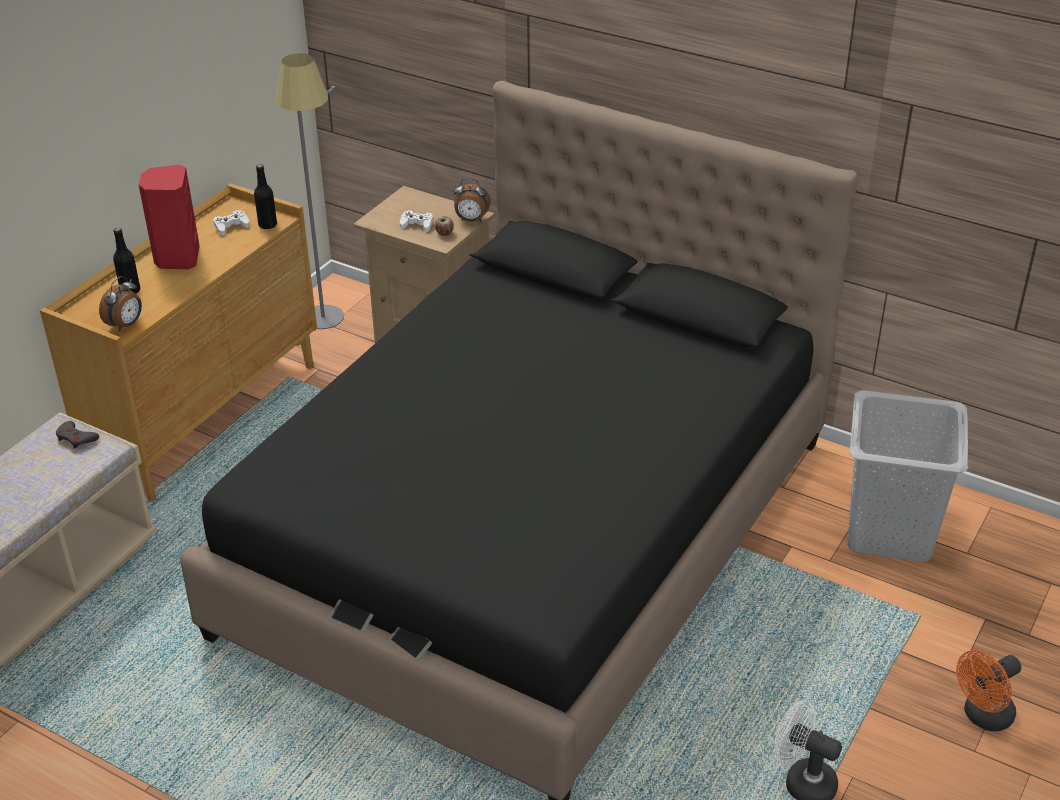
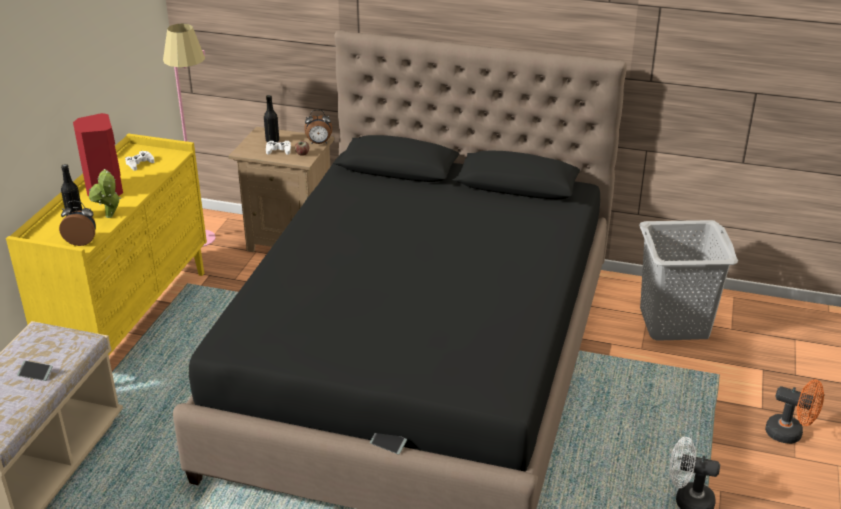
camera: 15 degrees left, 5 degrees down
(76, 438) = (55, 337): grey game controller -> none
(126, 325) = (82, 241): alarm clock -> alarm clock turned 105 degrees counterclockwise
(170, 297) = (110, 217): none -> potted plant
(207, 417) = (131, 321): brown dresser -> yellow dresser
(267, 225) = (169, 159): black bottle -> black bottle (272, 141)
(328, 327) = (205, 245): grey floor lamp -> pink floor lamp
(352, 618) = (334, 433): phone -> phone (35, 373)
(982, 717) = (790, 434): orange fan -> orange fan turned 105 degrees counterclockwise

